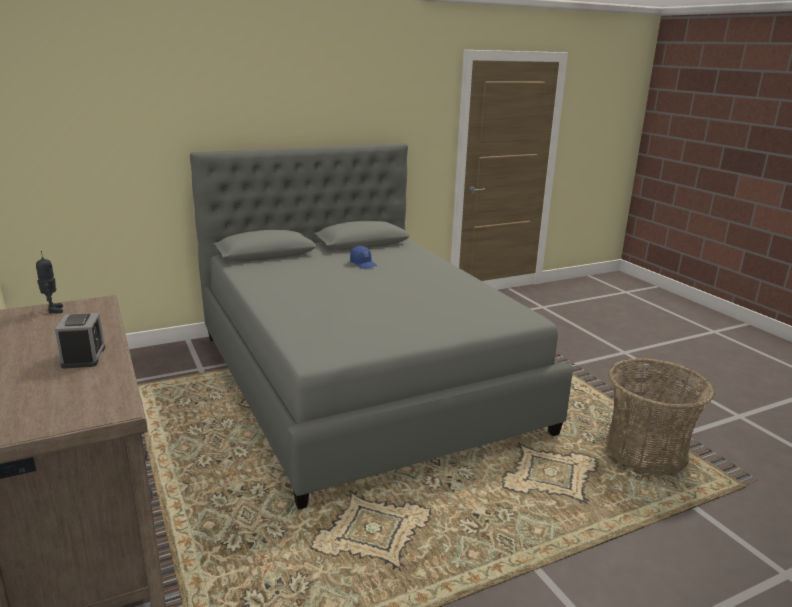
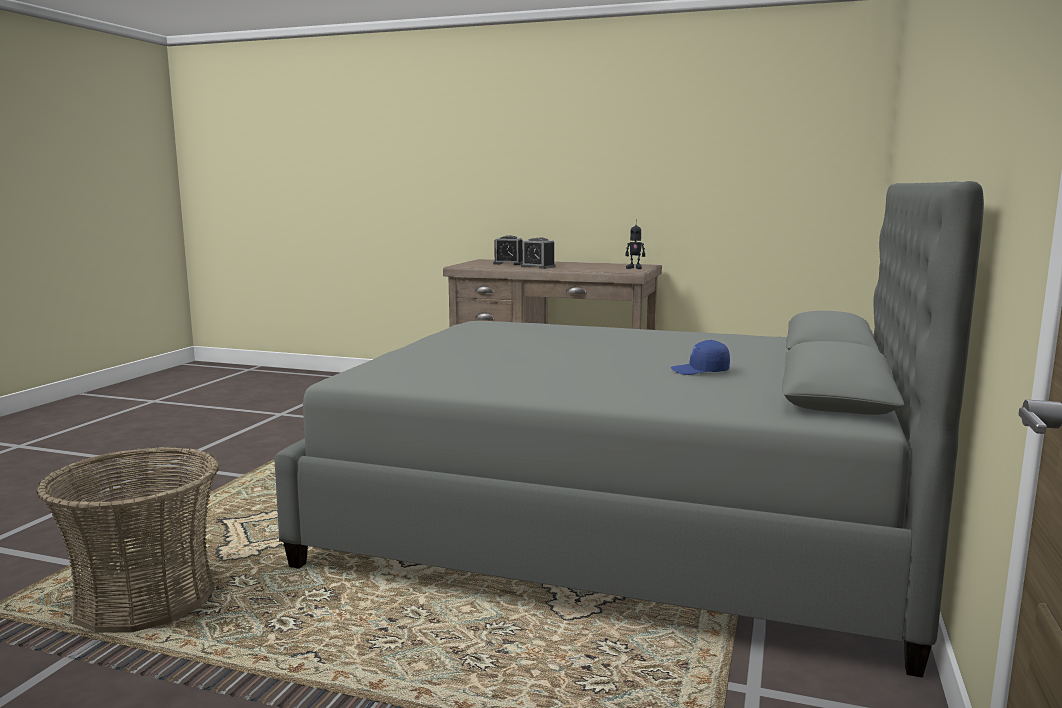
camera: 135 degrees right, 10 degrees down
(42, 392) = (508, 263): none -> alarm clock

